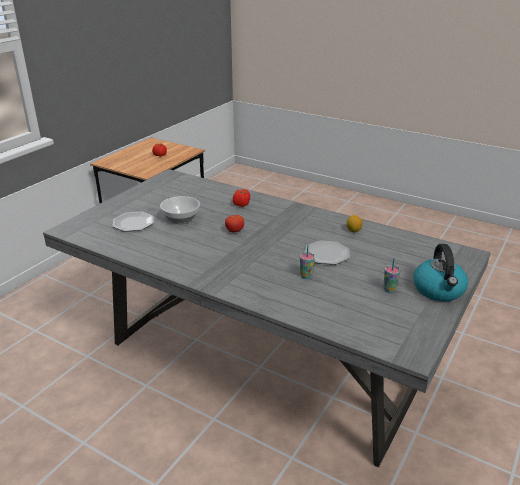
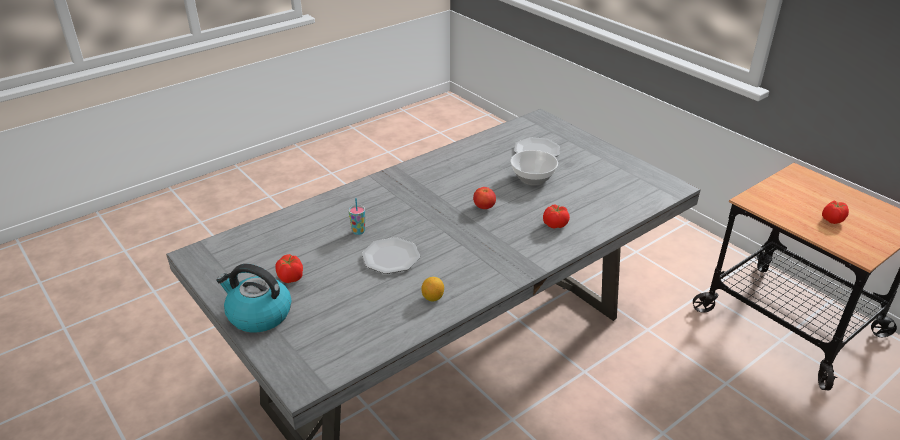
camera: 110 degrees right, 5 degrees up
(389, 290) = (290, 278): cup -> tomato

